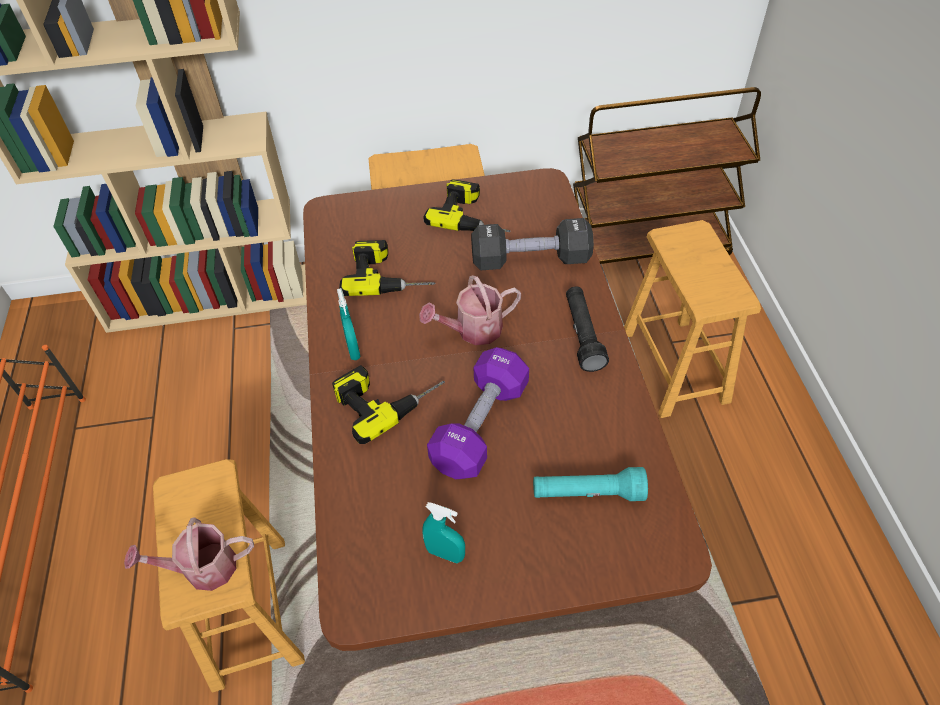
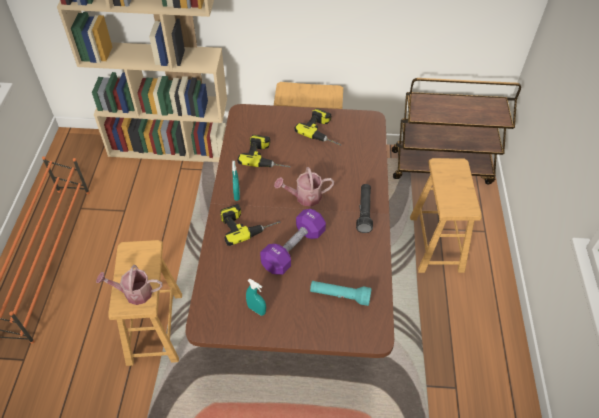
camera: 10 degrees right, 0 degrees up
(530, 260) = (348, 163): black dumbbell -> none

